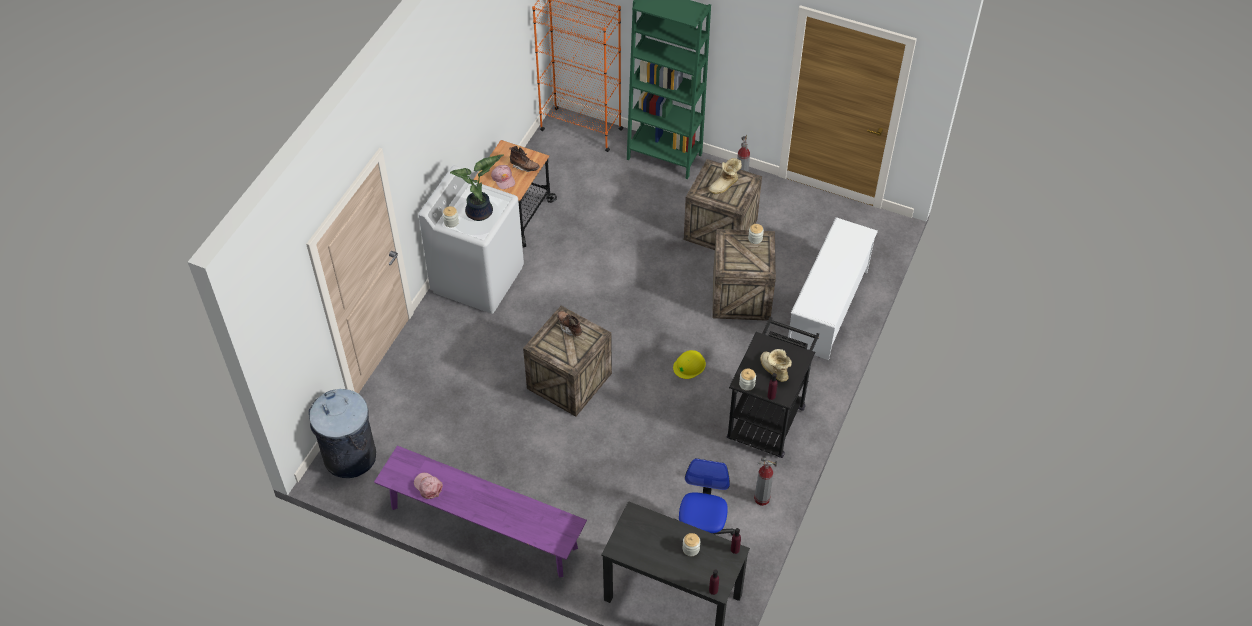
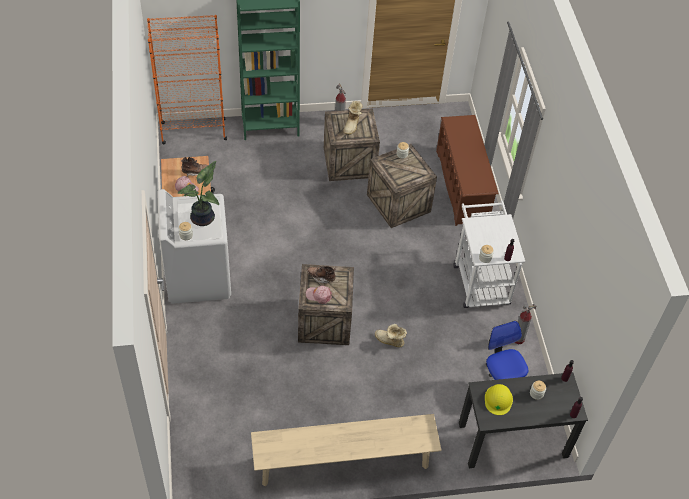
camera: 35 degrees left, 0 degrees up
(349, 456) = (199, 463): grey trash can -> none
(428, 486) = (299, 451): pink cap -> pink cap (319, 295)
(483, 527) = (344, 462): purple bench -> beige bench
(689, 365) = (400, 269): yellow hard hat -> yellow hard hat (498, 399)
(768, 416) = (479, 279): black cart -> white cart
(773, 371) = (495, 240): boot -> boot (389, 341)
(828, 308) = (462, 186): white shoe rack -> brown shoe rack

